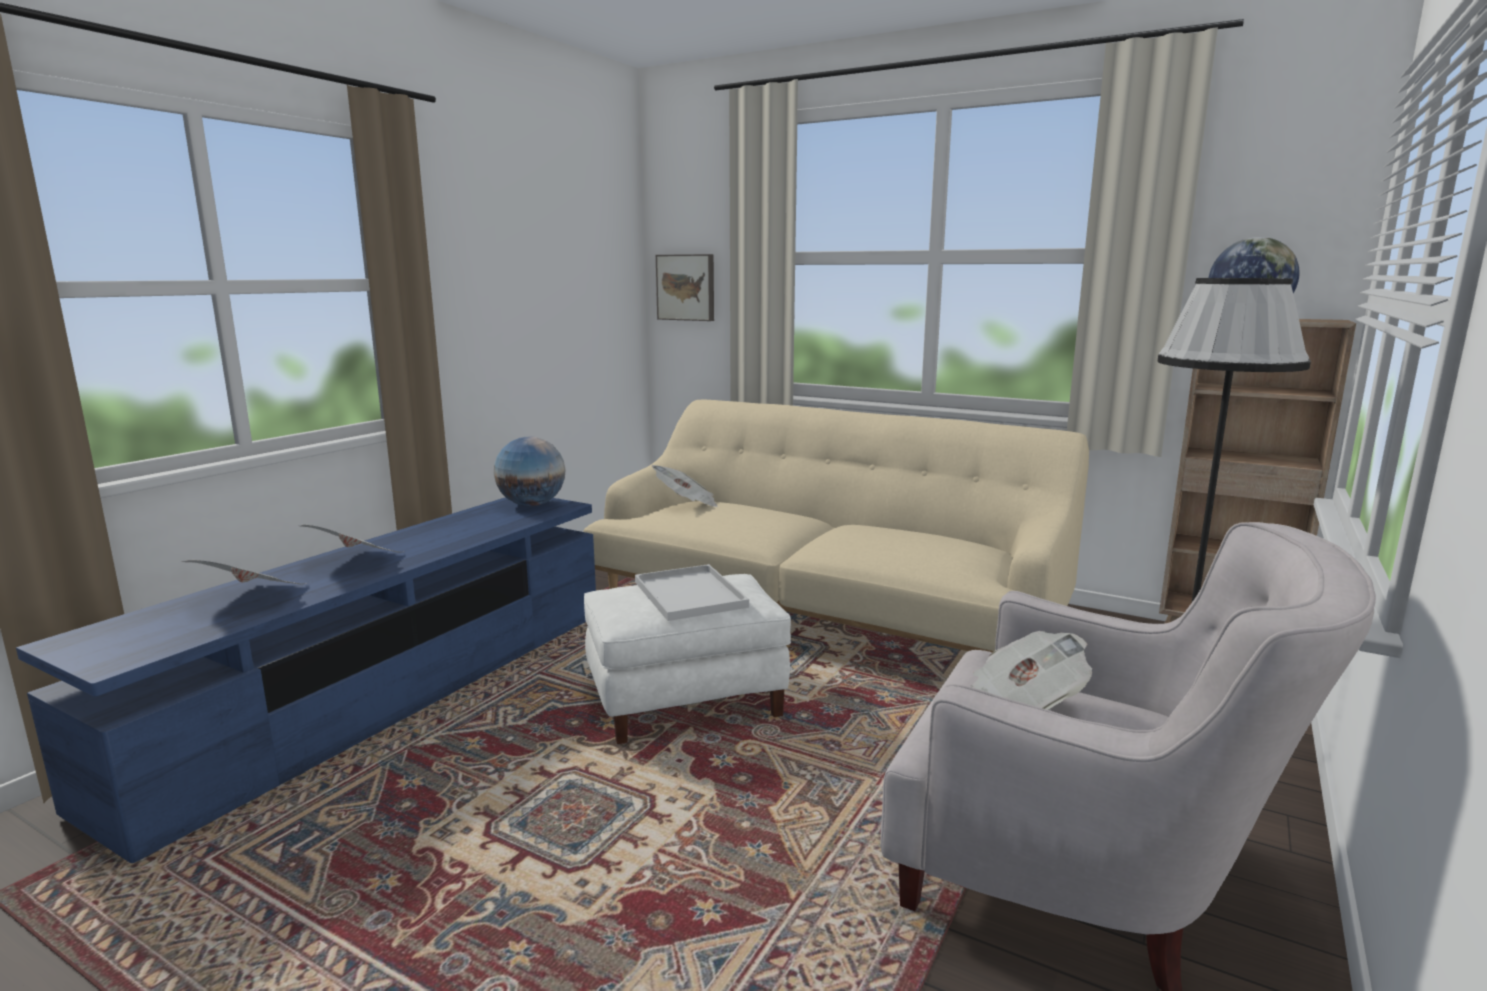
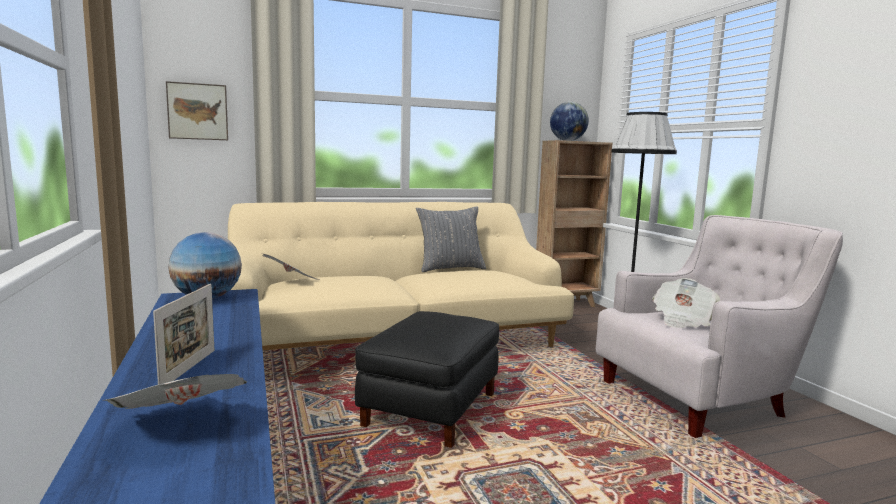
camera: 50 degrees left, 5 degrees down
(356, 562) = (189, 369): newspaper -> picture frame
(686, 700) = (430, 409): white ottoman -> black ottoman
(692, 595) = (437, 325): white tray -> none
(918, 527) = (450, 268): none -> grey pillow

